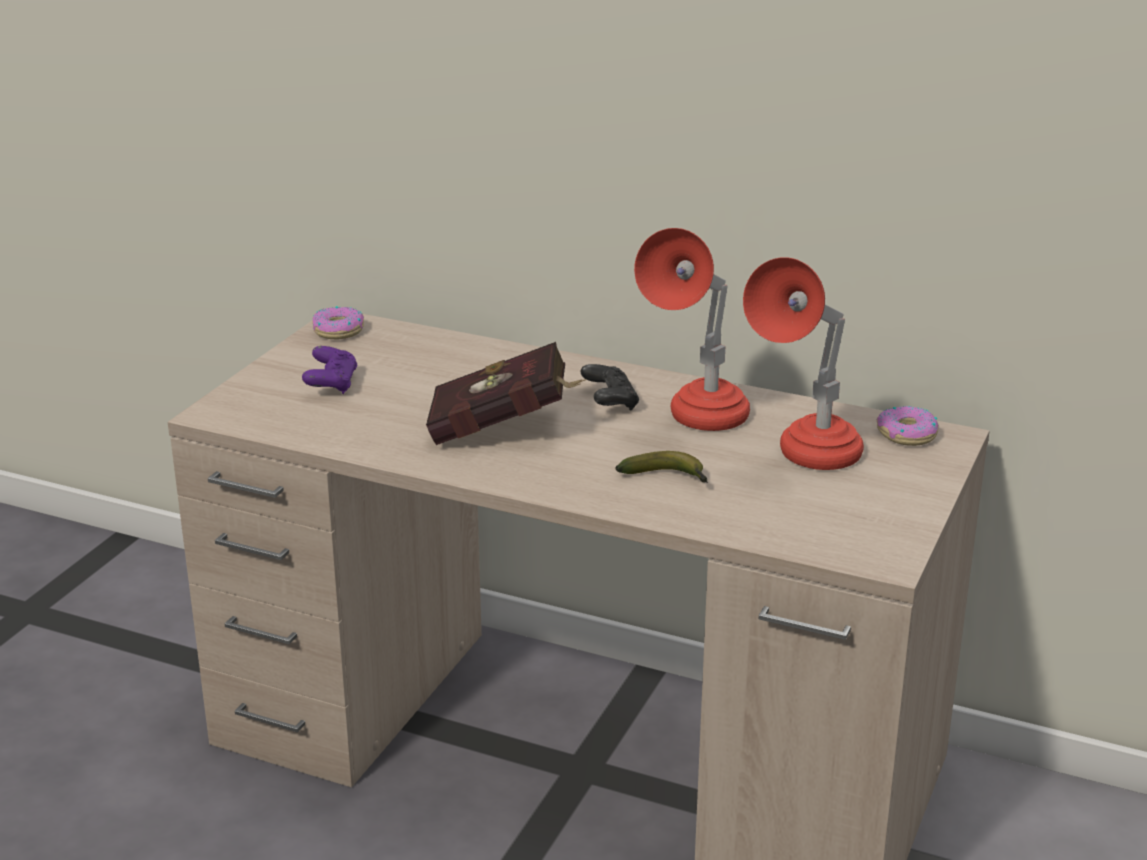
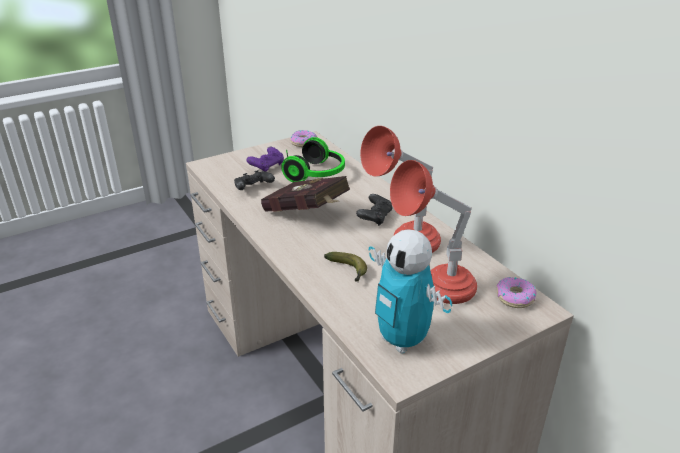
camera: 35 degrees right, 5 degrees up
(360, 422) = (253, 188): none -> black game controller
(436, 371) = (317, 174): none -> headphones
(840, 526) = (402, 340): none -> toy robot

